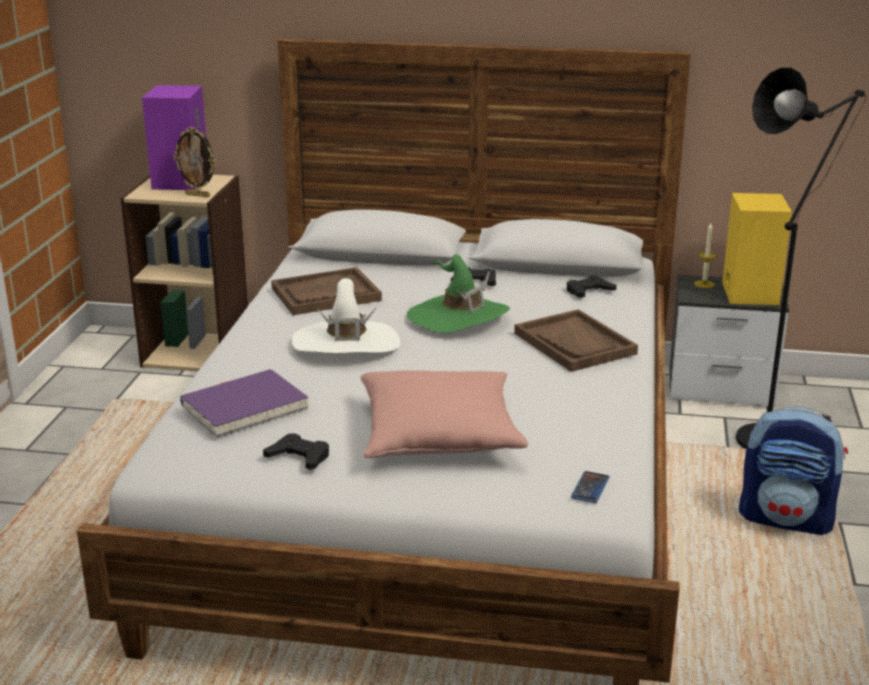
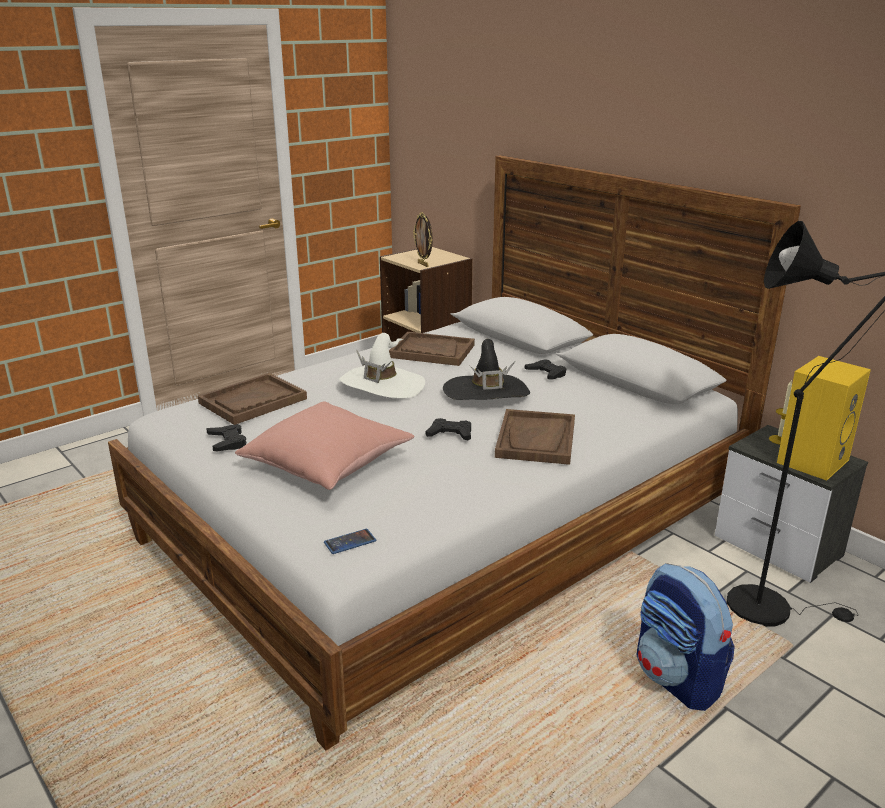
camera: 40 degrees right, 0 degrees up
(180, 181) = (431, 254): purple speaker -> none
(244, 408) = (253, 401): purple book -> brown tray
(458, 318) = (486, 393): green hat -> black hat
(589, 291) = (620, 407): black game controller -> black game controller (450, 434)

